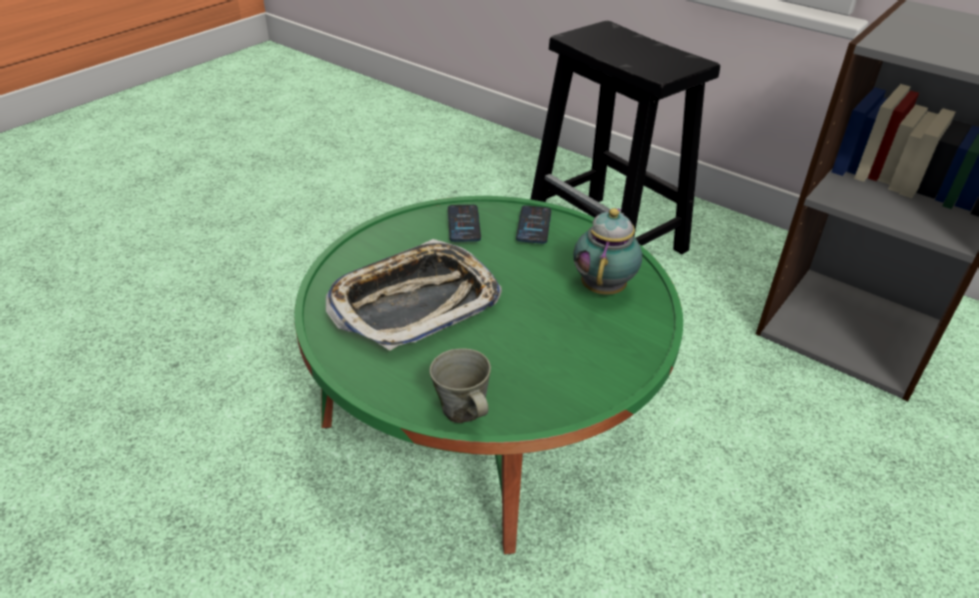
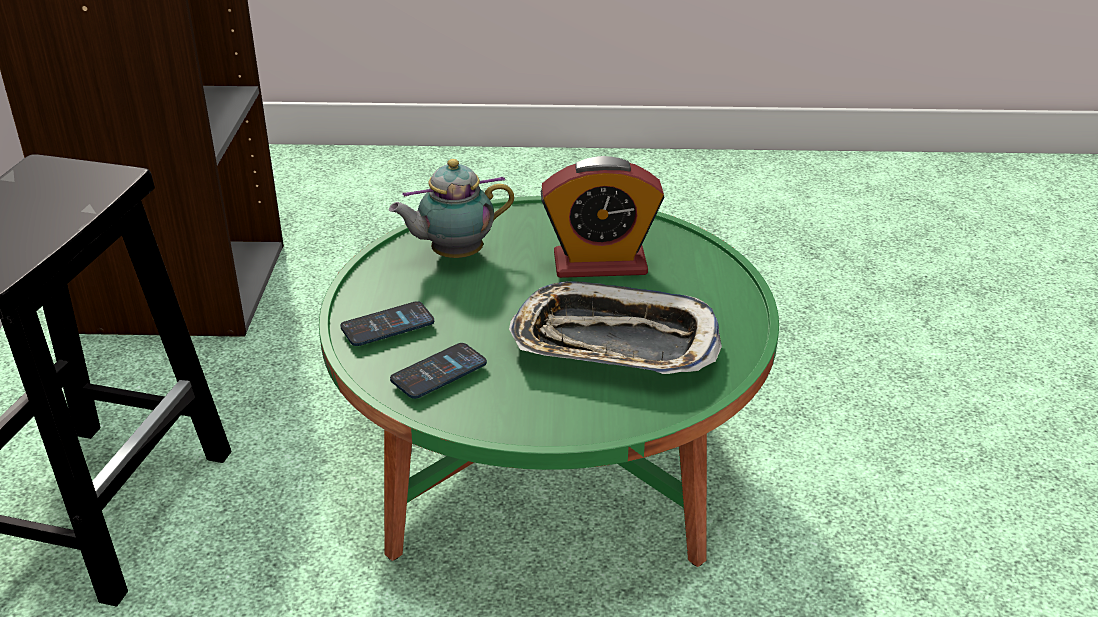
camera: 125 degrees left, 5 degrees down
(463, 411) = (706, 255): grey mug -> none
(519, 349) = (600, 264): none -> alarm clock

